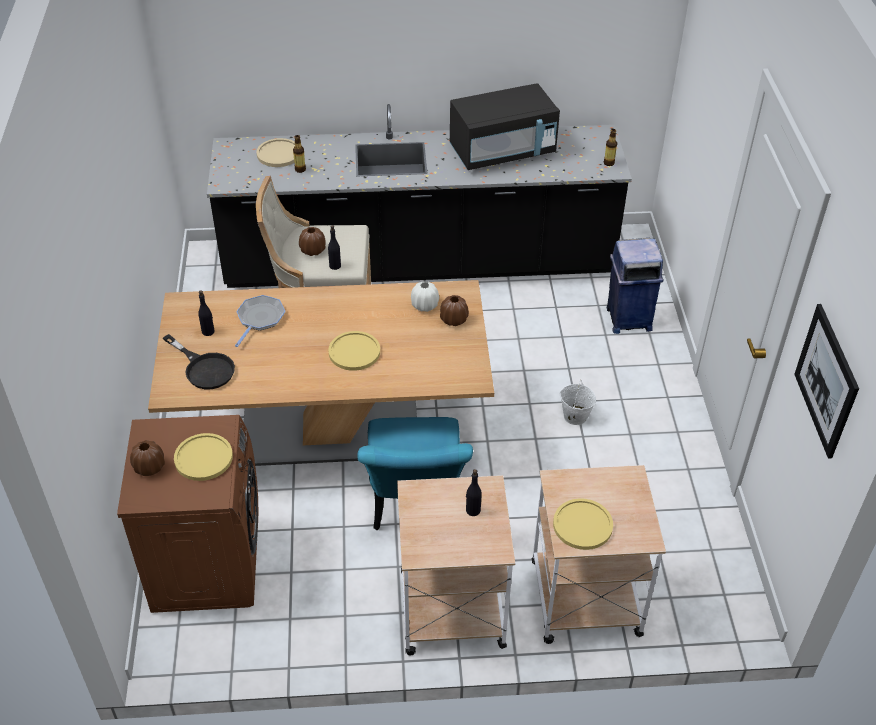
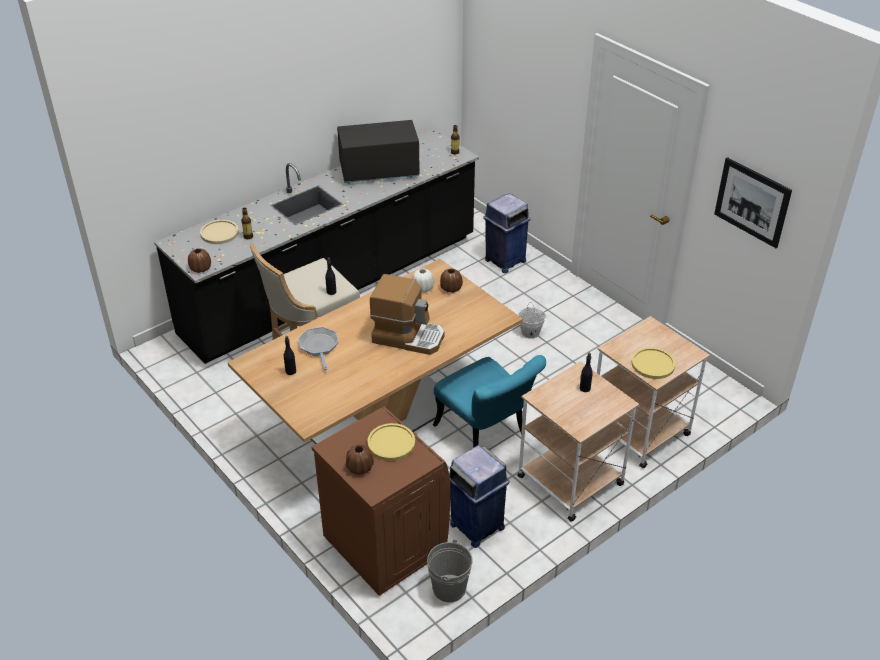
camera: 35 degrees left, 5 degrees down
(204, 368) = (315, 395): black frying pan -> none
(220, 647) = (449, 588): none -> grey bucket
(309, 598) = (476, 525): none -> blue trash can
(313, 250) = (304, 289): brown vase -> brown vase (200, 268)
(354, 352) = (408, 336): yellow plate -> coffee machine
(502, 151) = (379, 171): black microwave -> black microwave turned 135 degrees counterclockwise

